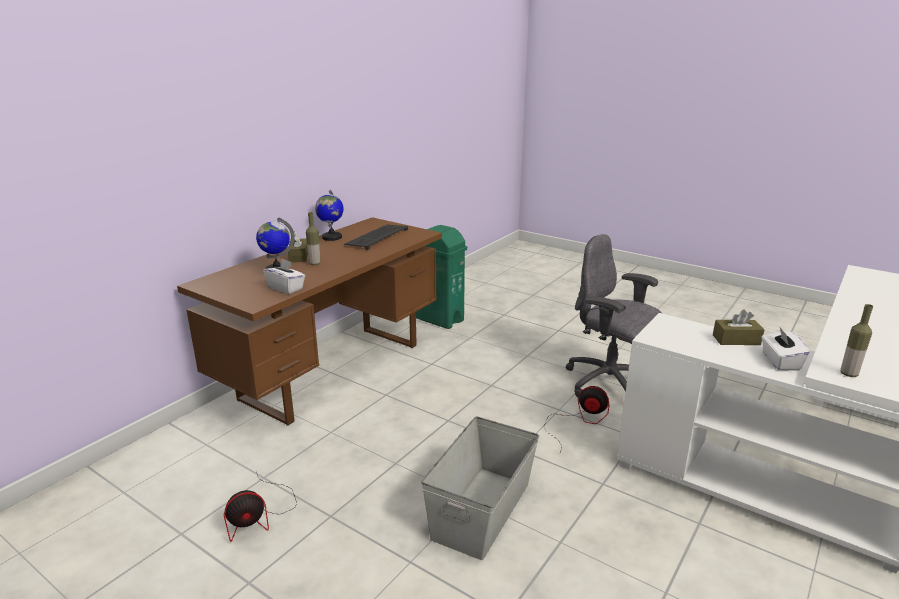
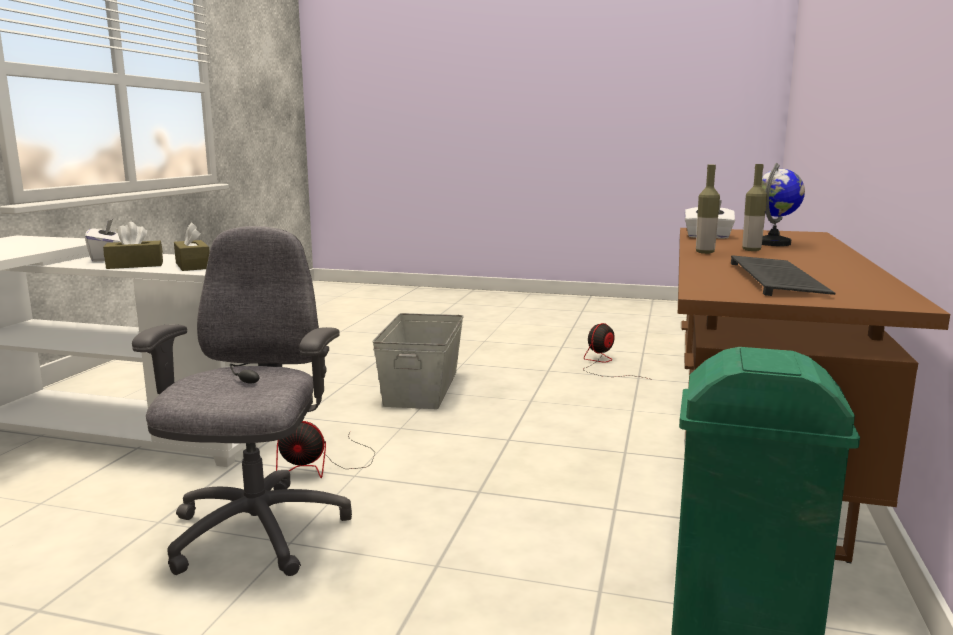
camera: 160 degrees right, 10 degrees down
(299, 256) = (803, 253): brown tissue box -> brown tissue box (193, 266)
(331, 237) = (856, 273): globe -> none
(609, 383) = (256, 533): grey office chair -> grey office chair turned 105 degrees counterclockwise
(848, 374) = (65, 241): bottle -> bottle (705, 252)

